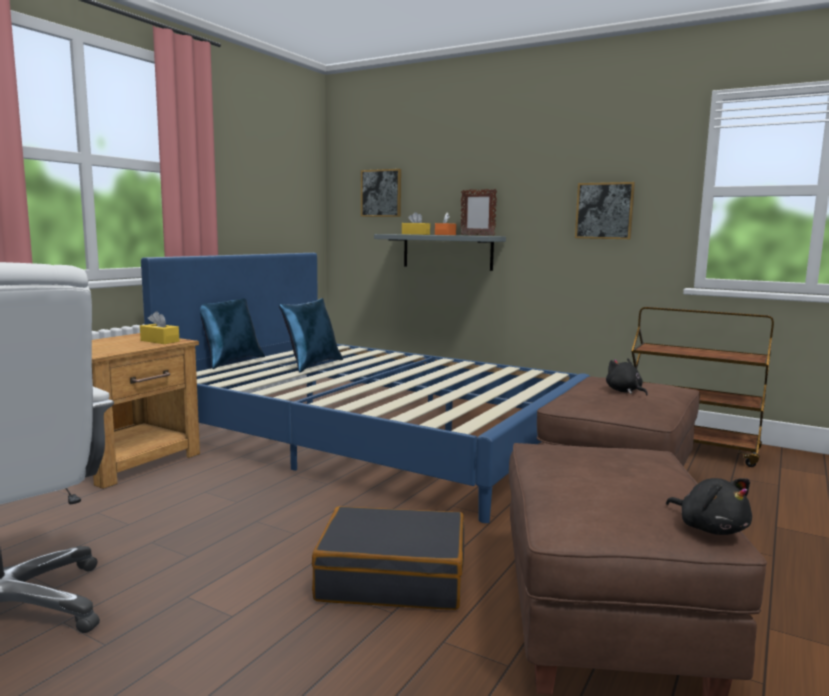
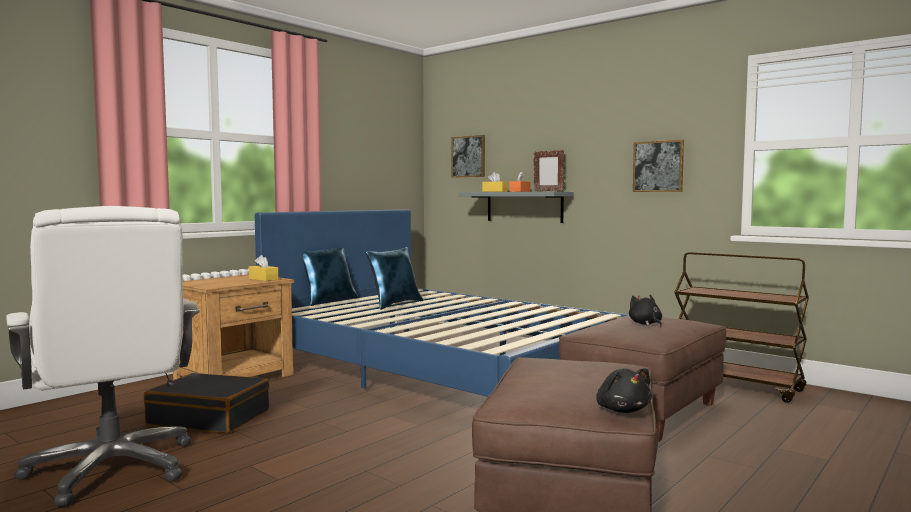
camera: 10 degrees right, 5 degrees down
(392, 577) = (411, 463): black suitcase -> black suitcase (210, 418)

